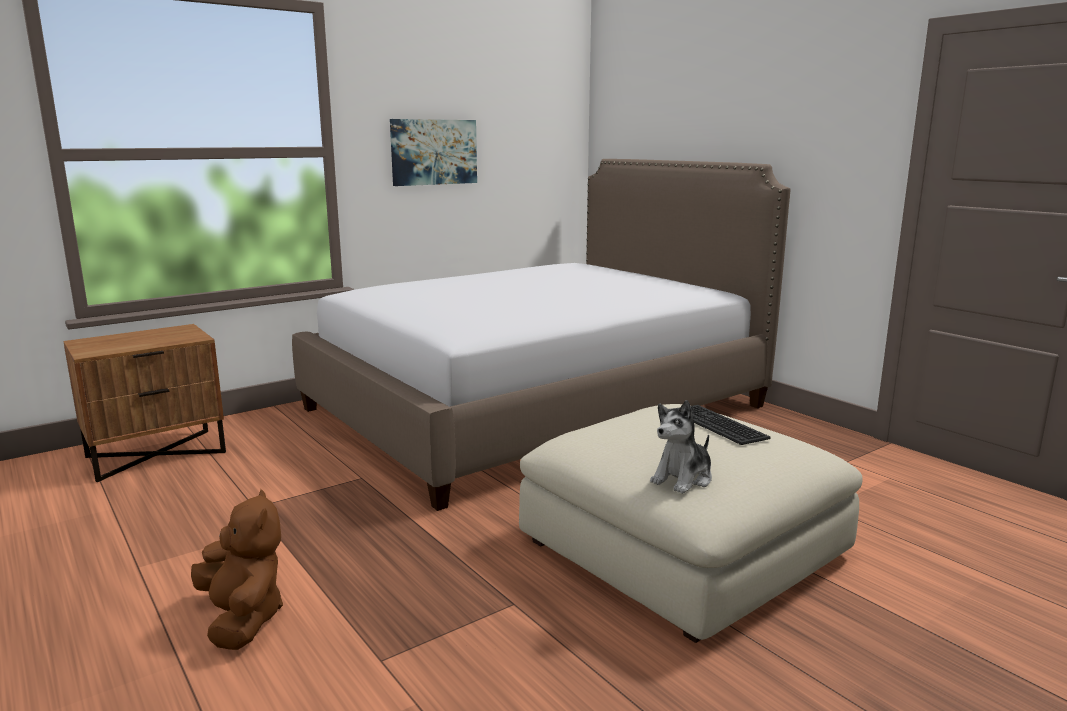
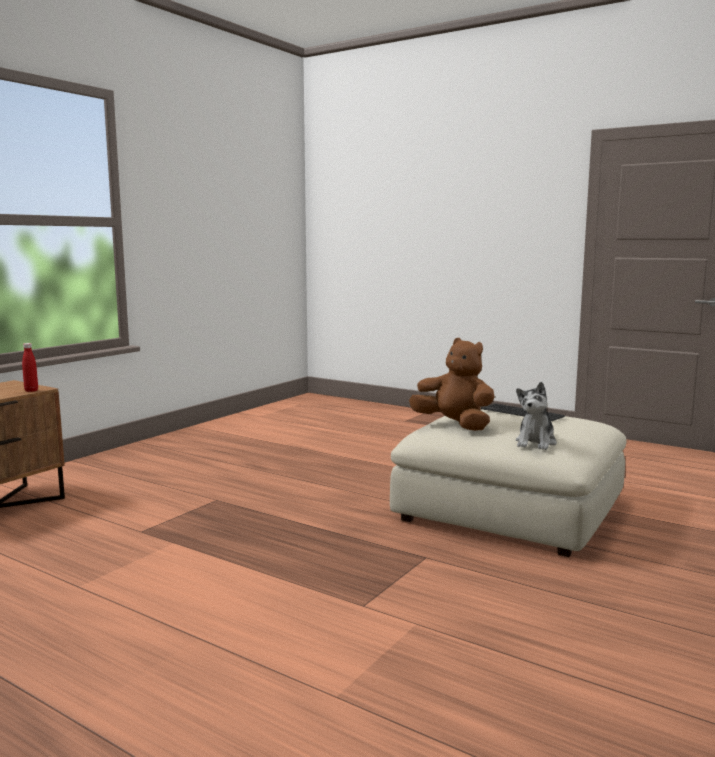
camera: 20 degrees left, 5 degrees down
(186, 340) = (31, 390): none -> red bottle
(242, 619) = (220, 602): brown plush toy -> brown plush toy (454, 425)
(434, 152) = (197, 225): picture -> none
(537, 407) = (315, 438): bed -> none

